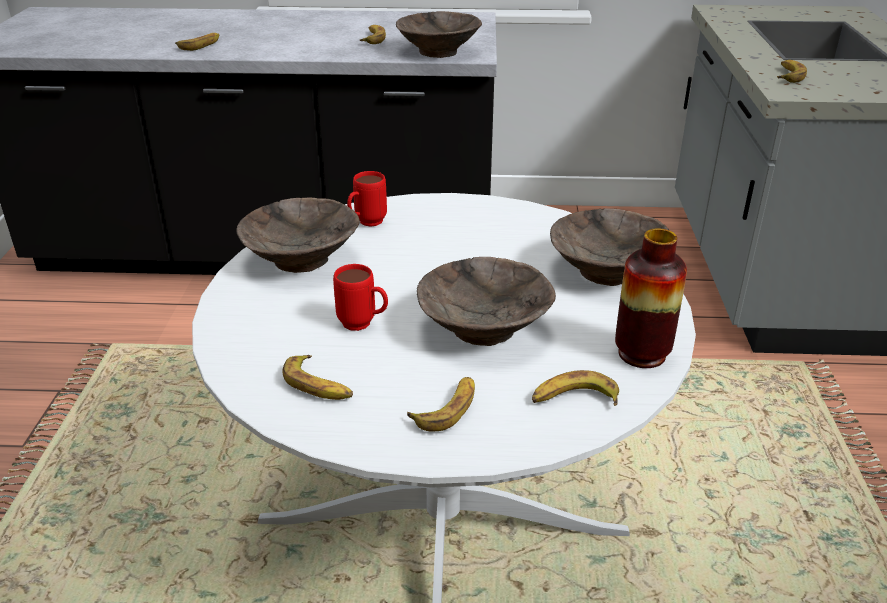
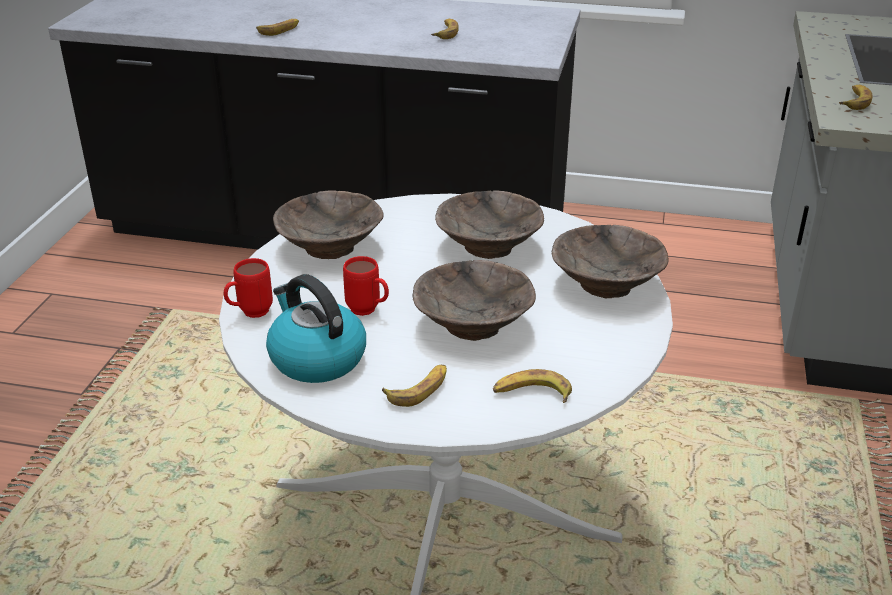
camera: 10 degrees right, 0 degrees up
(318, 385) = (316, 358): banana -> kettle
(366, 224) = (397, 219): red mug -> red mug (249, 314)
(439, 52) = (506, 52): brown bowl -> brown bowl (490, 247)
(641, 354) = (608, 362): vase -> none

